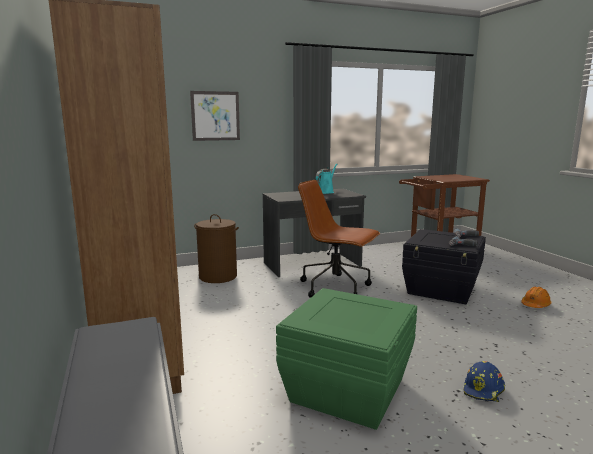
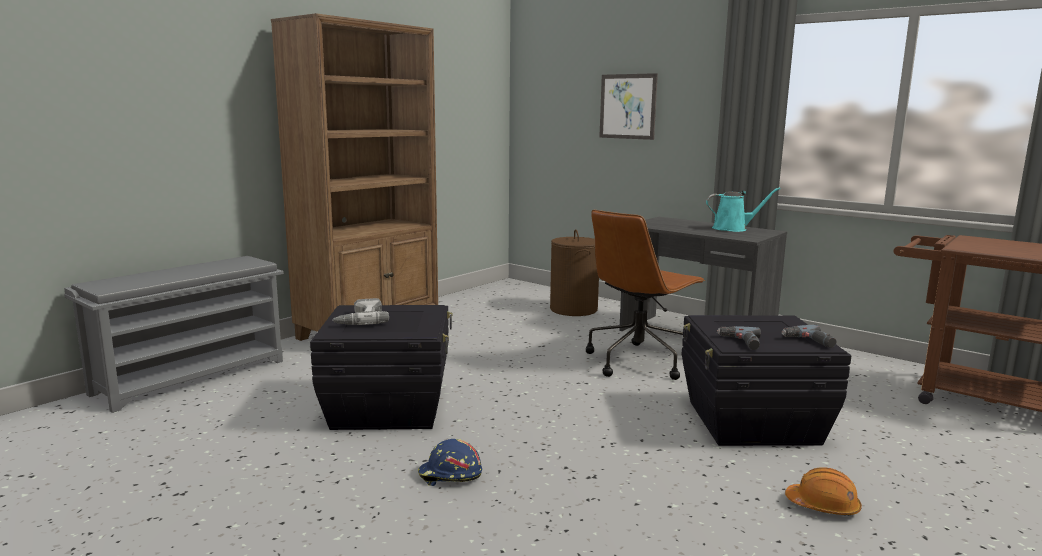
camera: 60 degrees right, 0 degrees up
(336, 287) = (638, 361): brown office chair -> brown office chair turned 135 degrees counterclockwise
(341, 322) = (360, 319): none -> power drill
(347, 389) = (389, 407): green storage box -> black storage box

